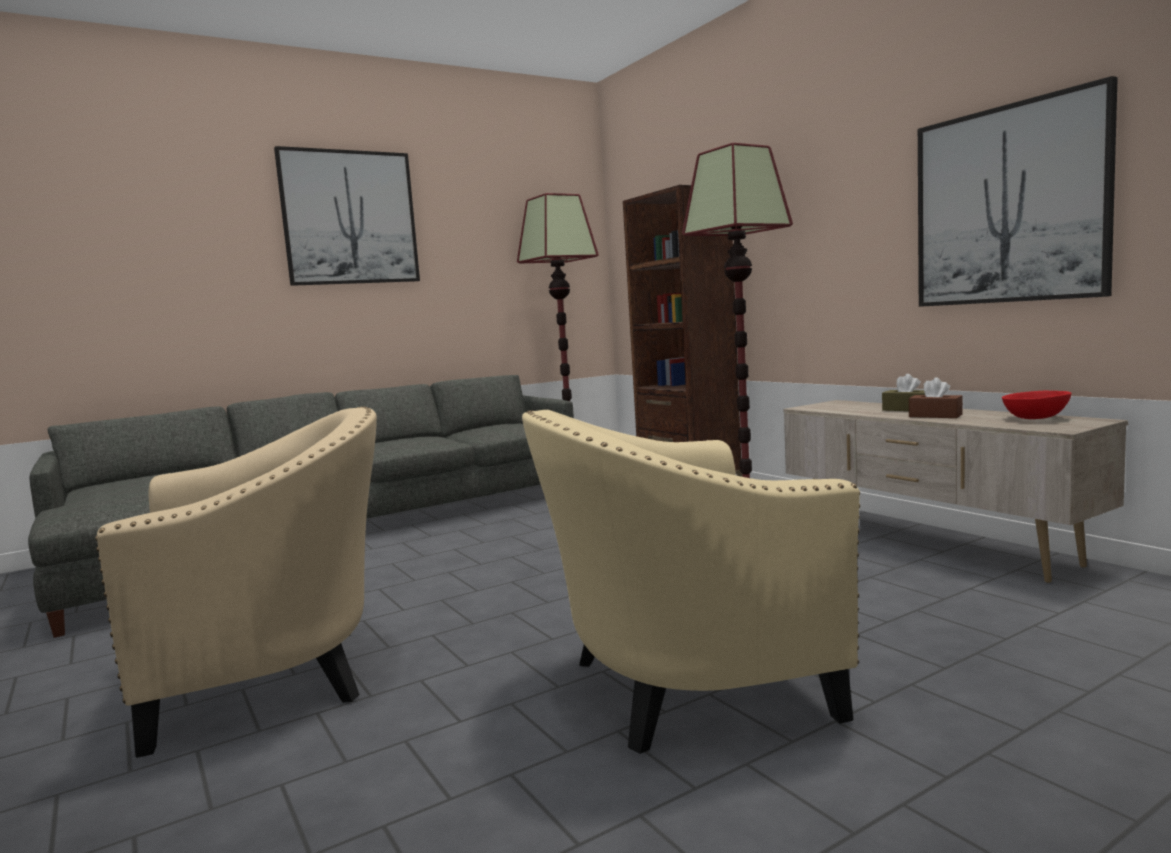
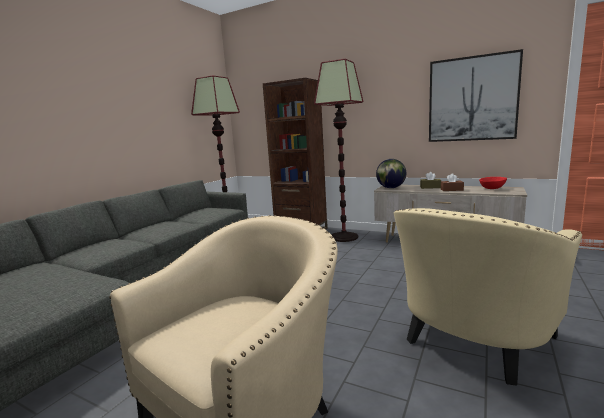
camera: 30 degrees left, 5 degrees up
(349, 218) = (94, 81): picture -> none
(827, 406) = (391, 188): none -> globe

